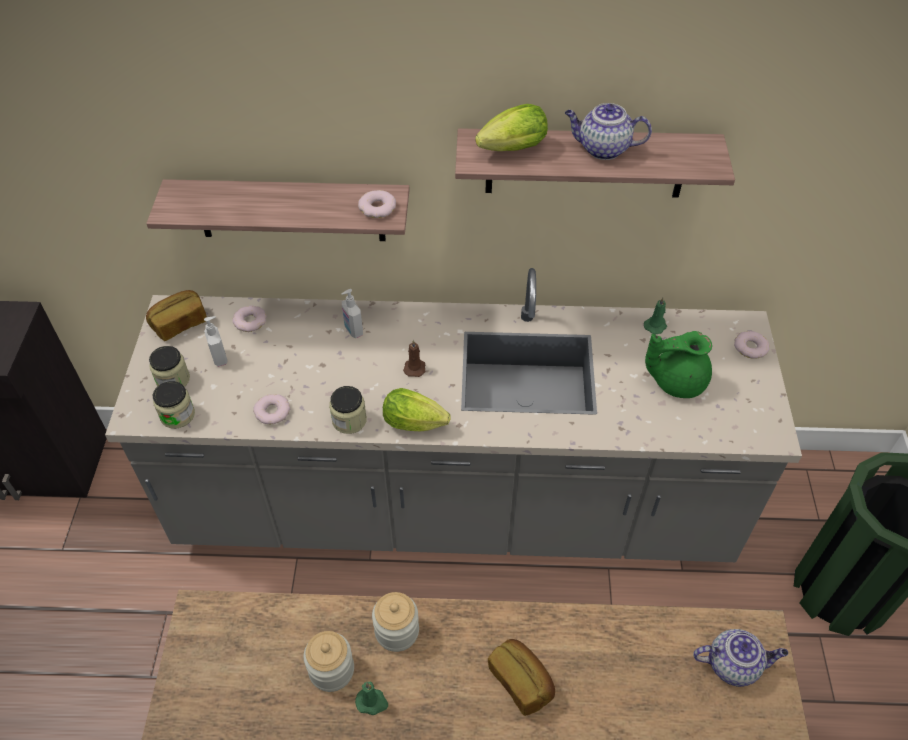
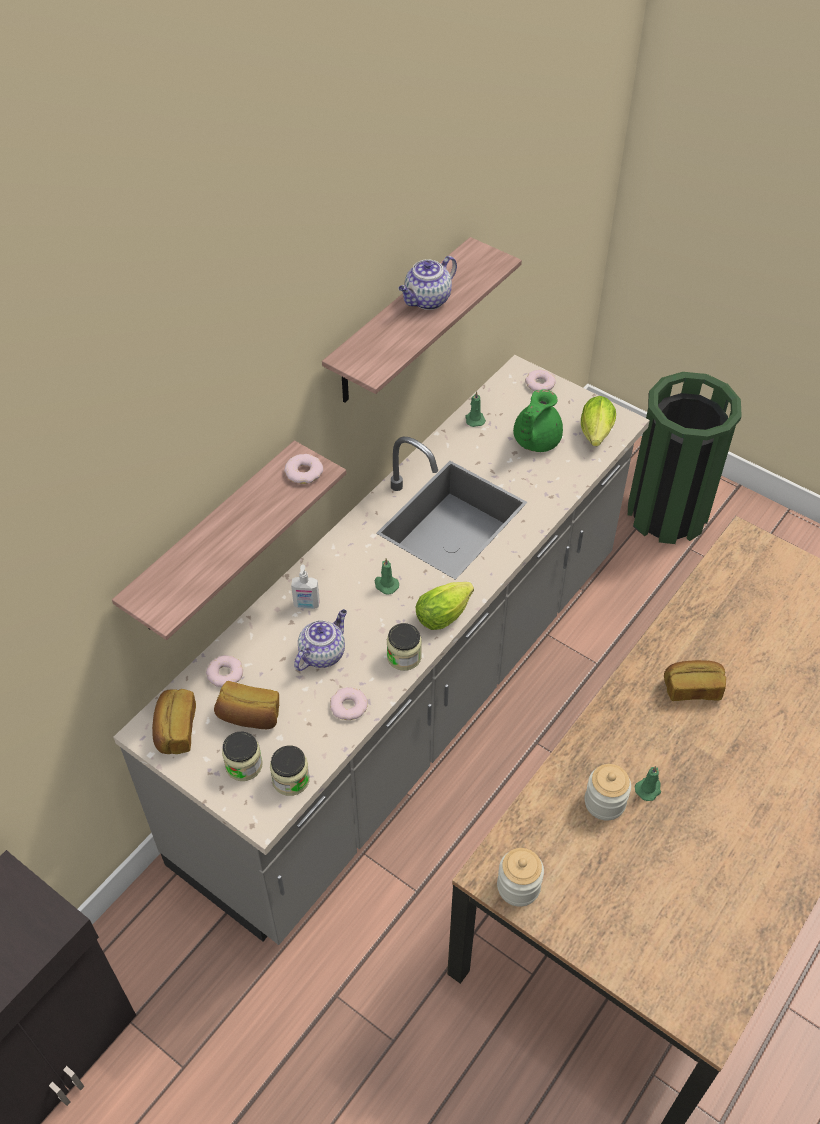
camera: 55 degrees left, 0 degrees up
(220, 357) = (249, 716): soap dispenser -> bread
(397, 631) = (600, 742): jar -> jar (518, 886)
(414, 367) = (385, 585): brown candle -> green candle
(509, 150) = (379, 347): lettuce -> lettuce (595, 435)
(733, 664) = (756, 565): teapot -> teapot (322, 653)

